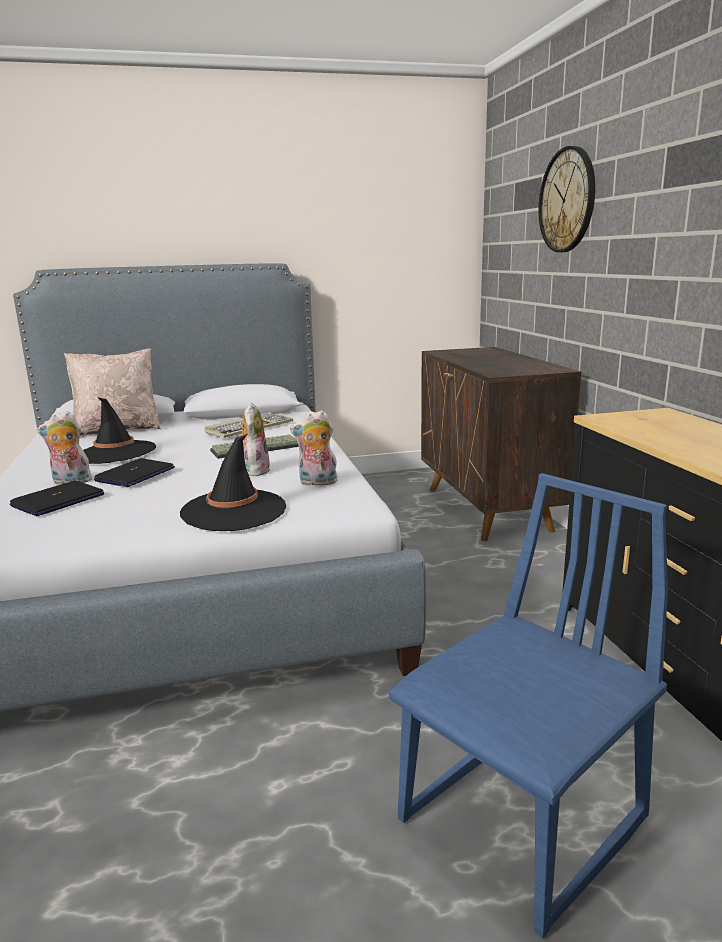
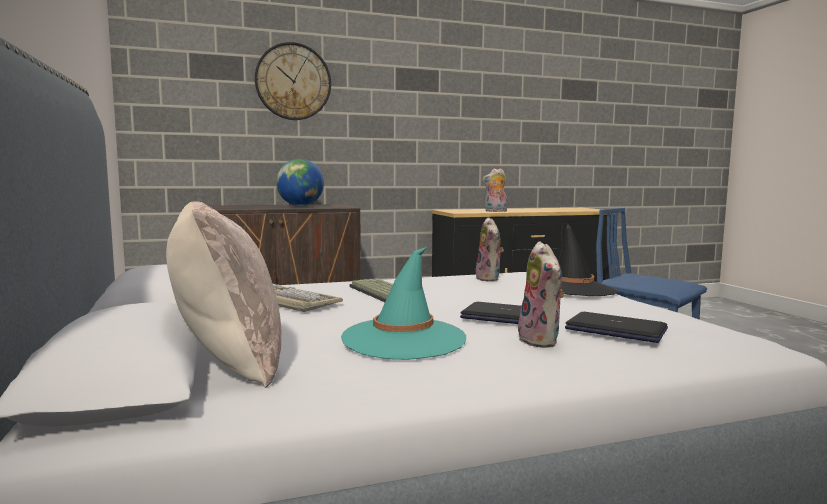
camera: 95 degrees left, 10 degrees down
(115, 453) = (404, 339): black hat -> turquoise hat
(254, 470) = (463, 291): plush toy -> plush toy (495, 211)
(505, 364) = (300, 206): none -> globe

